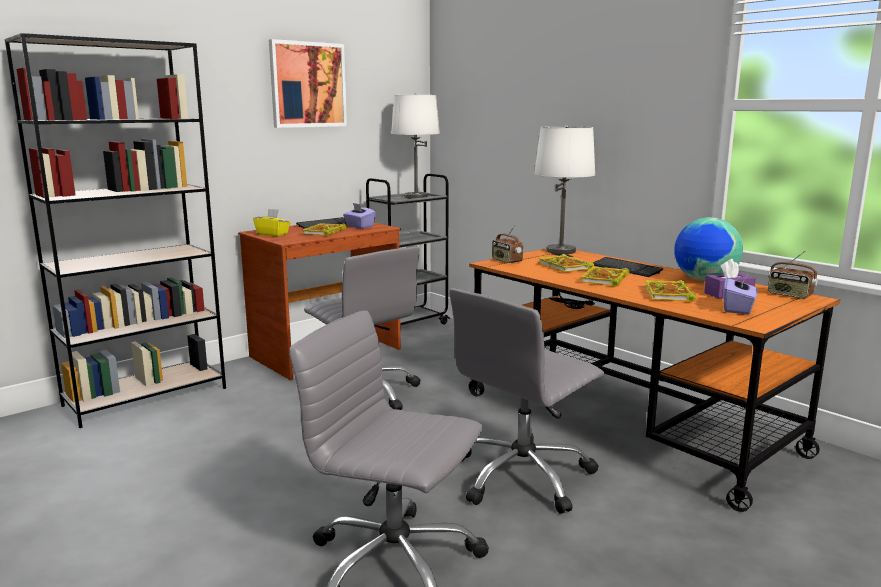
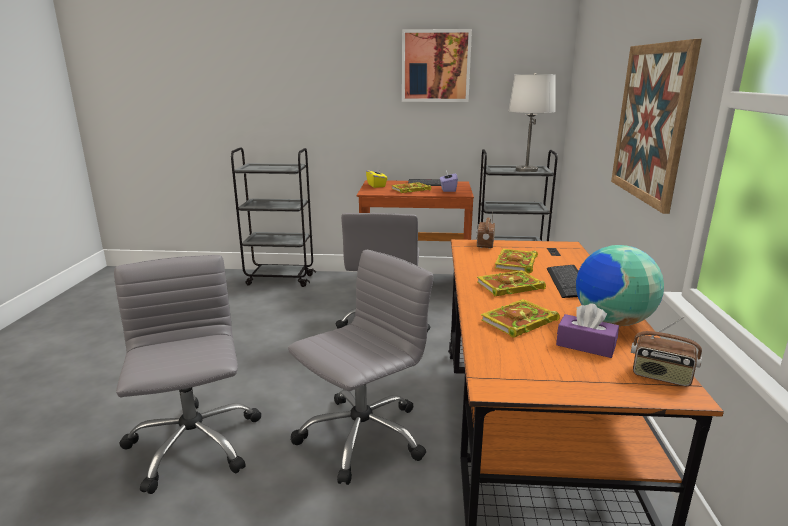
camera: 45 degrees right, 5 degrees up
(146, 396) = (281, 279): beige bookcase -> grey cart
(522, 476) = (362, 436): grey office chair -> grey office chair turned 135 degrees clockwise
(560, 251) = (562, 247): white table lamp -> none
(619, 130) = (651, 123): none -> picture
(738, 309) = (537, 364): purple tissue box -> none
(789, 295) = (661, 376): radio -> radio turned 60 degrees counterclockwise

